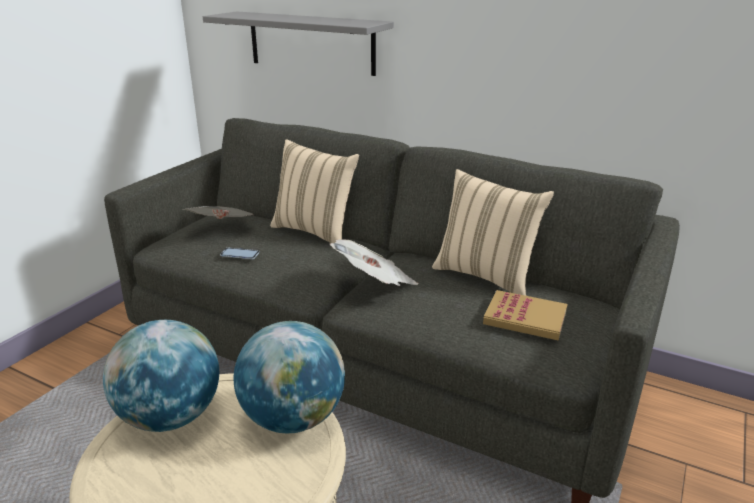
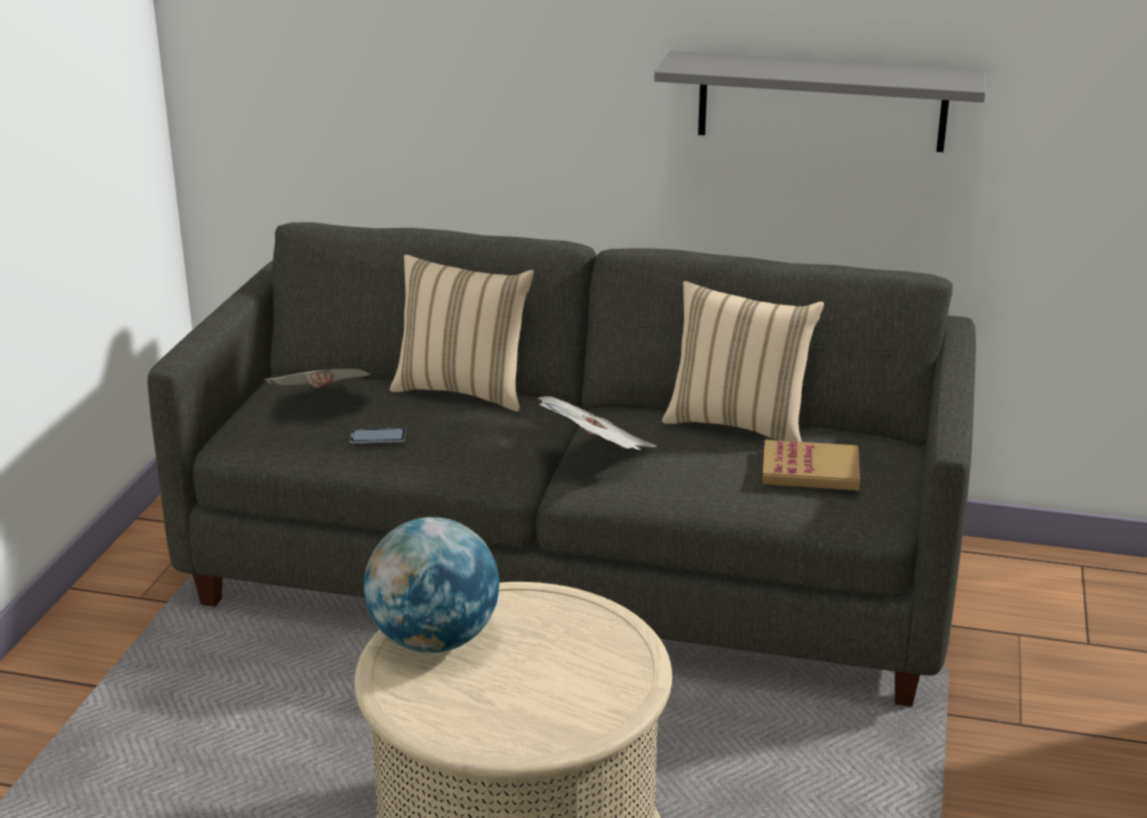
camera: 15 degrees left, 0 degrees up
(293, 418) = (584, 619): globe -> none
(311, 43) = (409, 96): grey shelf -> grey shelf (822, 101)

